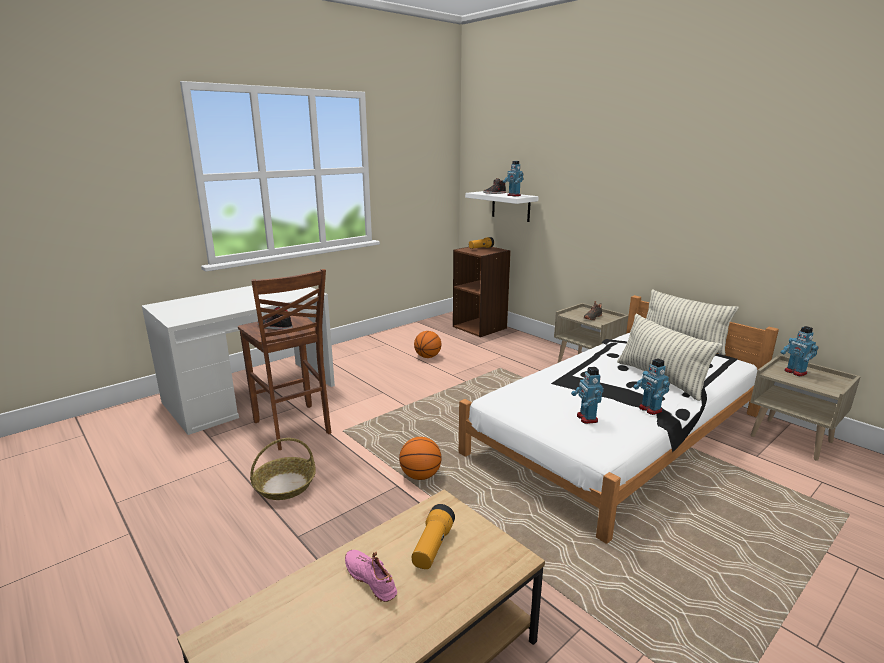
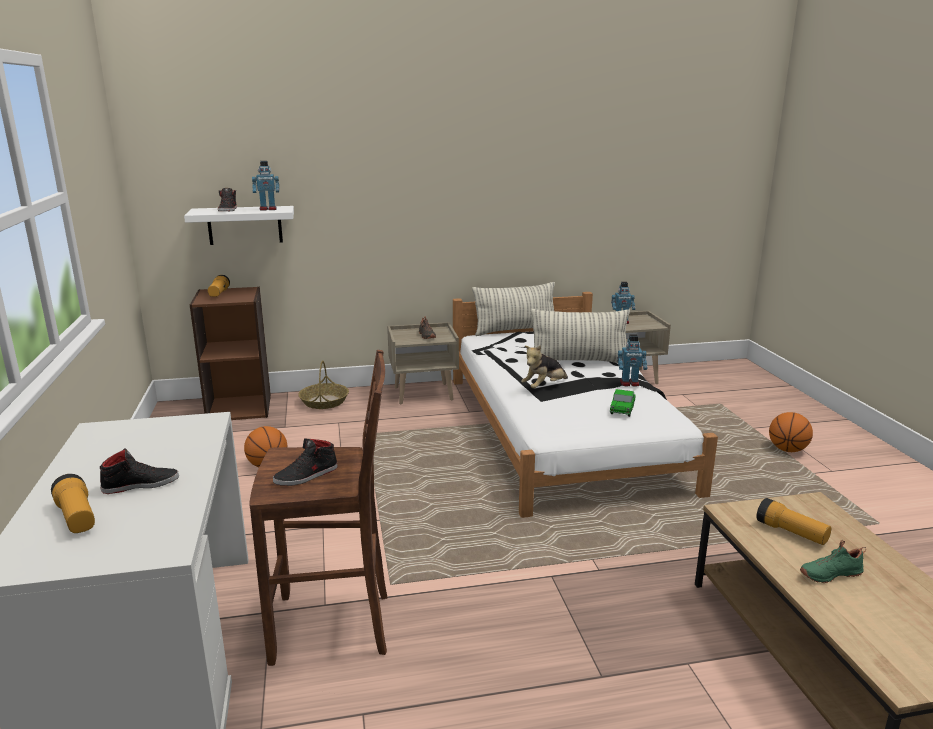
camera: 60 degrees left, 0 degrees up
(201, 302) = (77, 517): none -> flashlight
(235, 302) = (141, 484): none -> black shoe
(284, 485) = (483, 666): basket -> basket (324, 402)
(371, 579) = (829, 573): pink shoe -> green shoe
(420, 475) = (544, 555): basketball -> basketball (787, 450)
(581, 378) = (544, 387): none -> plush toy
(586, 418) = (622, 410): toy robot -> toy car

